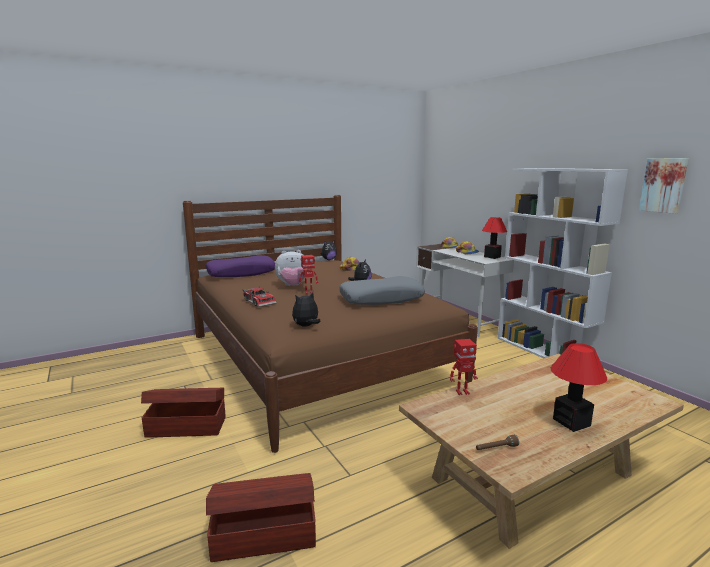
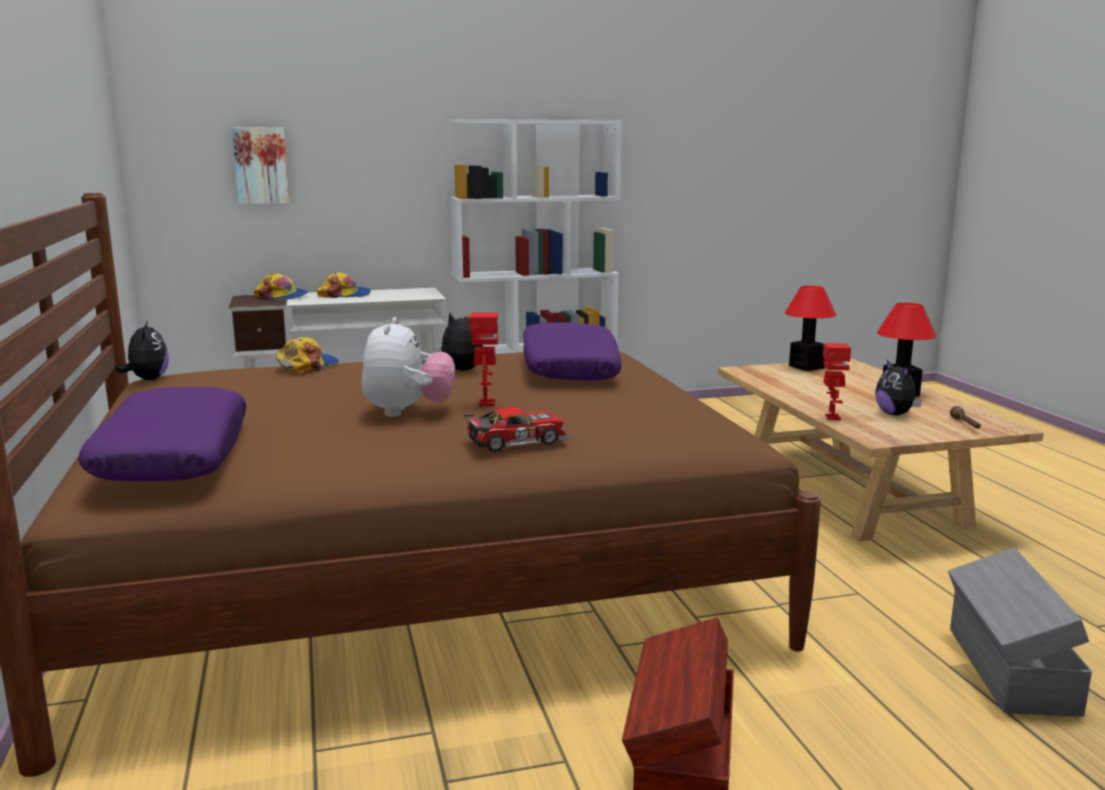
camera: 75 degrees left, 0 degrees up
(263, 534) = (1009, 670): brown storage box -> grey storage box
(306, 326) = (698, 419): plush toy -> plush toy (895, 414)
(381, 299) = (568, 369): grey pillow -> purple pillow
(492, 257) = (401, 291): table lamp -> table lamp (806, 367)
(664, 185) = (649, 141): picture -> picture (261, 165)

